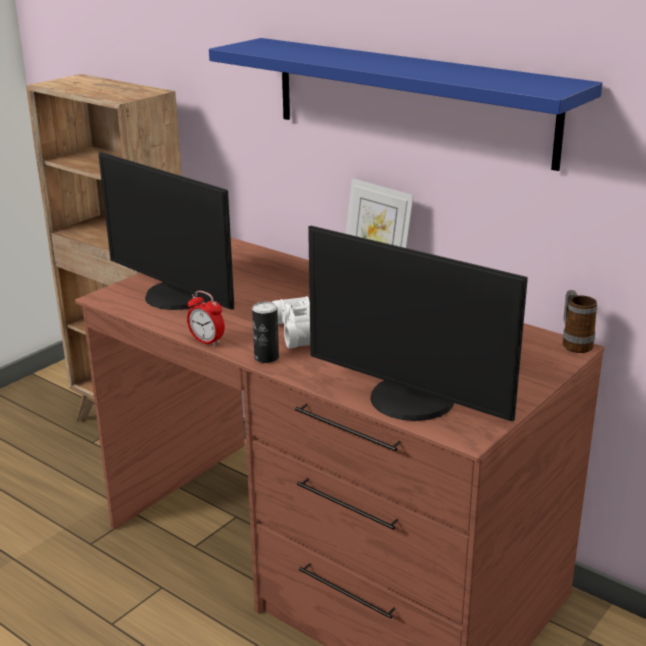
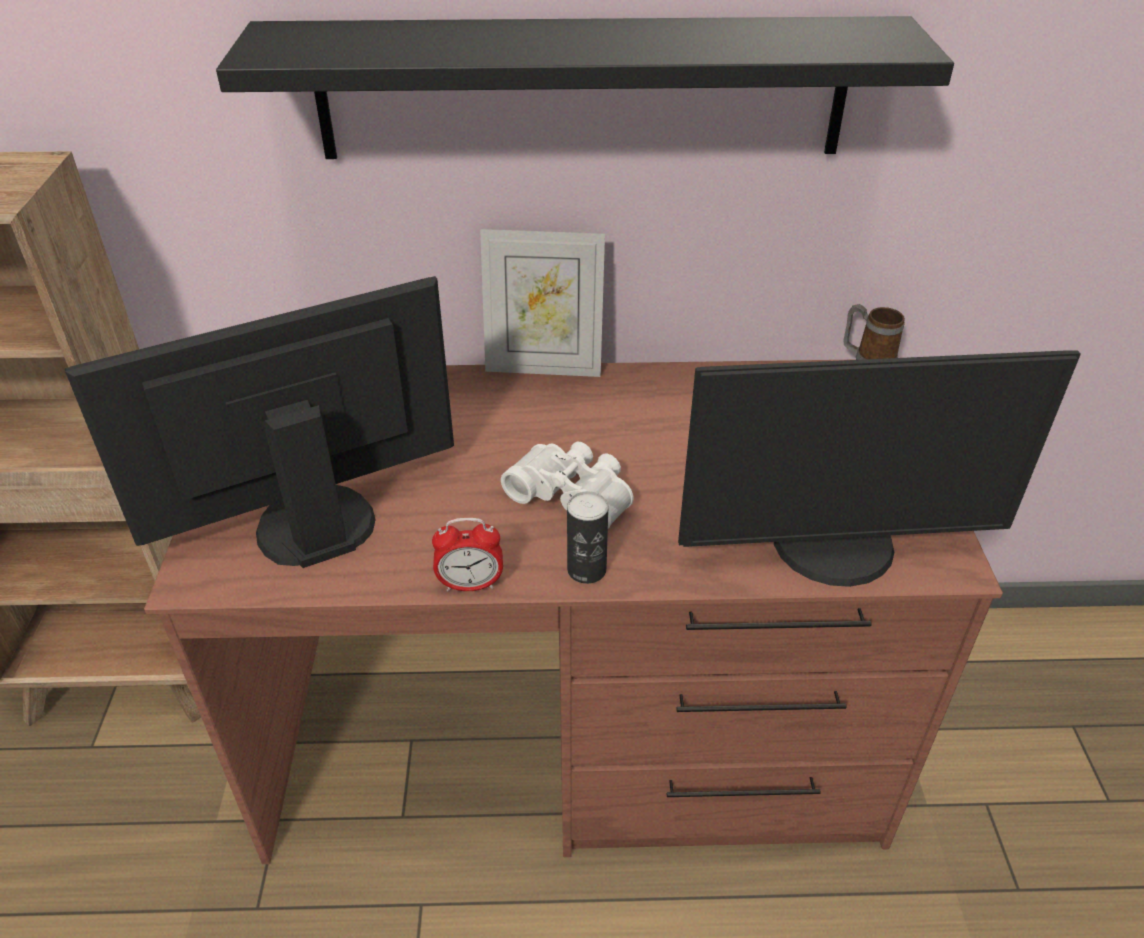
camera: 40 degrees left, 15 degrees up
(176, 297) = (313, 522): monitor -> monitor turned 150 degrees clockwise
(410, 100) = (582, 89): blue shelf -> black shelf

